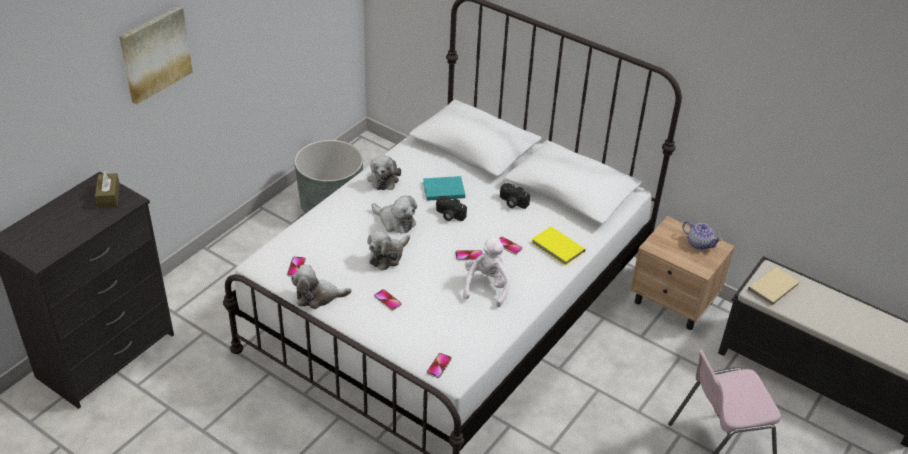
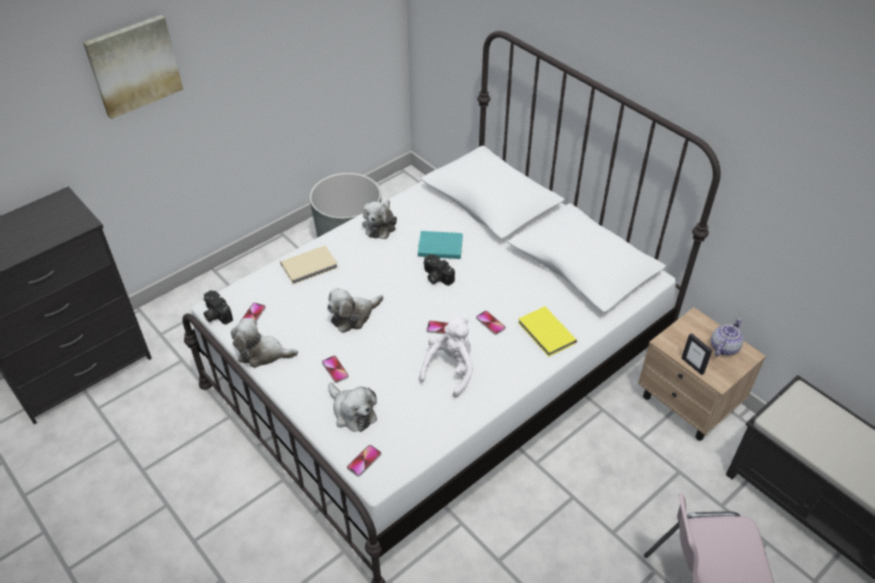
camera: 15 degrees right, 5 degrees up
(108, 196) = (64, 215): brown tissue box -> none
(395, 222) = (375, 277): plush toy -> plush toy (352, 412)
(512, 202) = (511, 271): camera -> camera (216, 314)
(678, 261) = (692, 365): none -> picture frame
(699, 244) = (723, 347): teapot -> teapot turned 105 degrees counterclockwise
(774, 288) = (801, 419): beige book -> beige book (310, 266)

